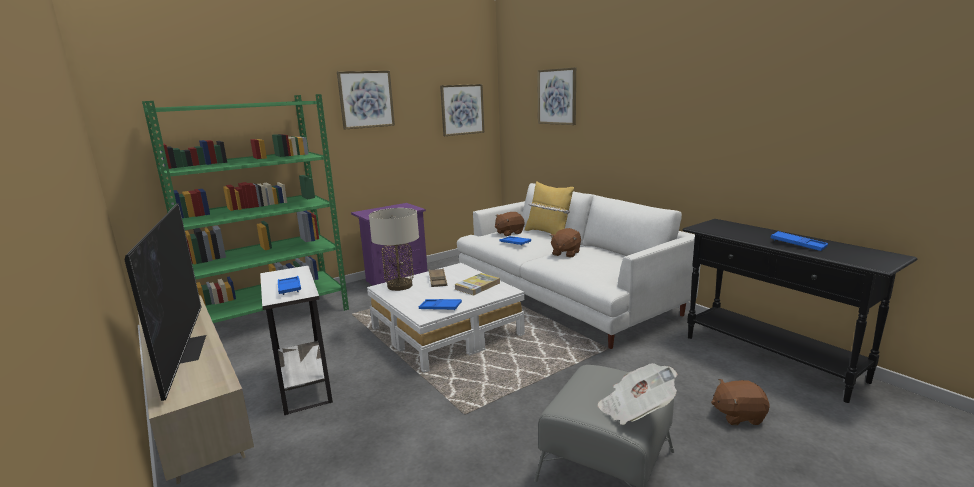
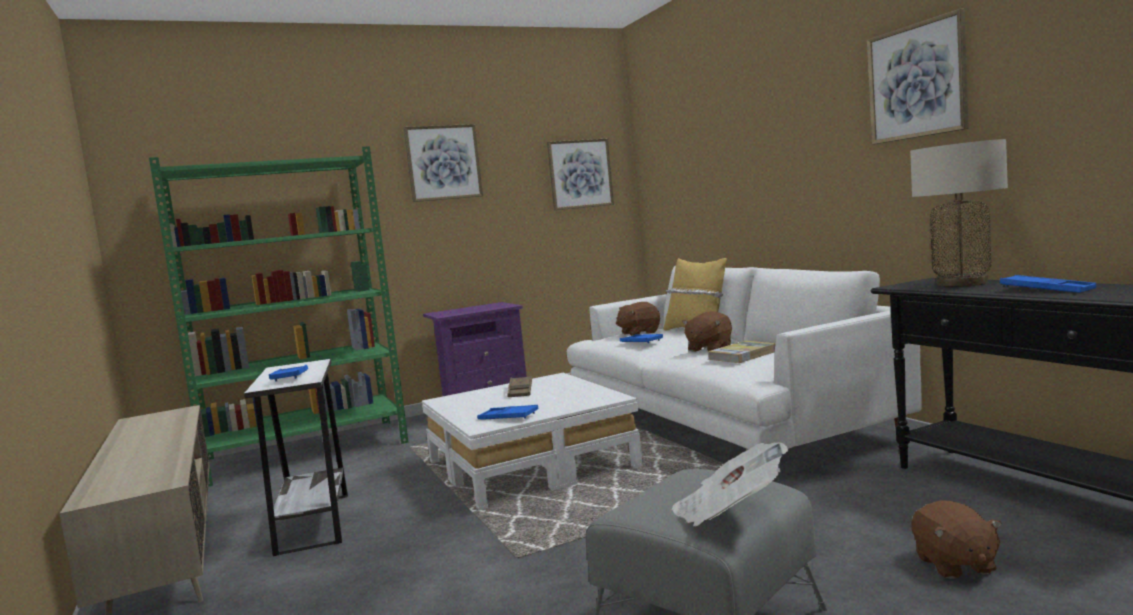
camera: 10 degrees right, 10 degrees down
(184, 349) = (145, 452): television -> none
(399, 286) = (465, 398): table lamp -> table lamp (961, 283)
(477, 286) = (572, 394): book -> book (742, 355)
(557, 96) = (704, 140): picture -> picture (917, 81)
(738, 415) = (954, 564): brown plush toy -> brown plush toy turned 105 degrees counterclockwise

